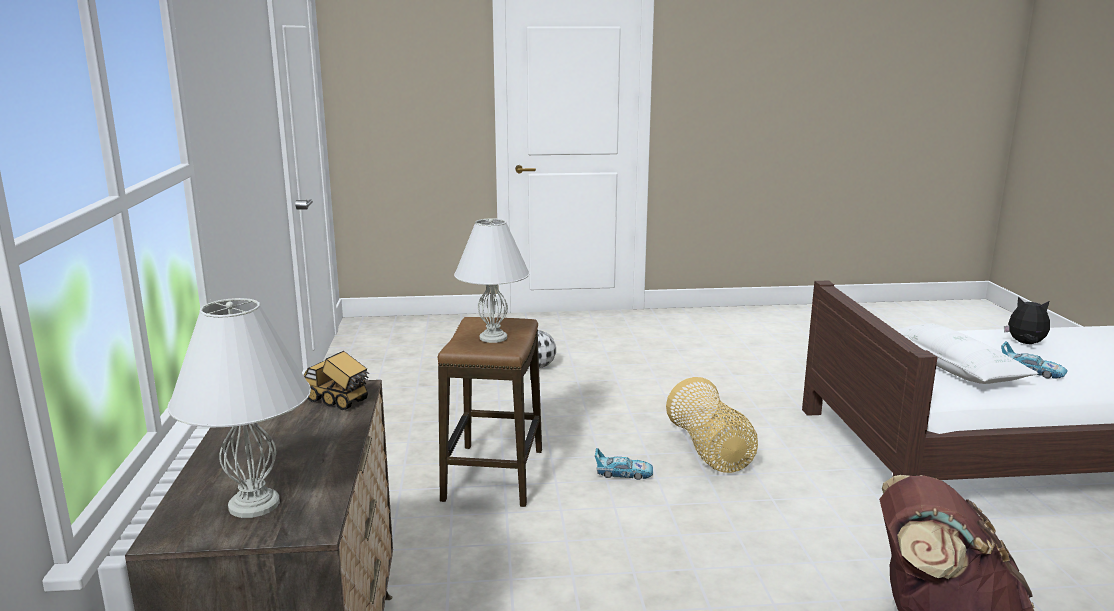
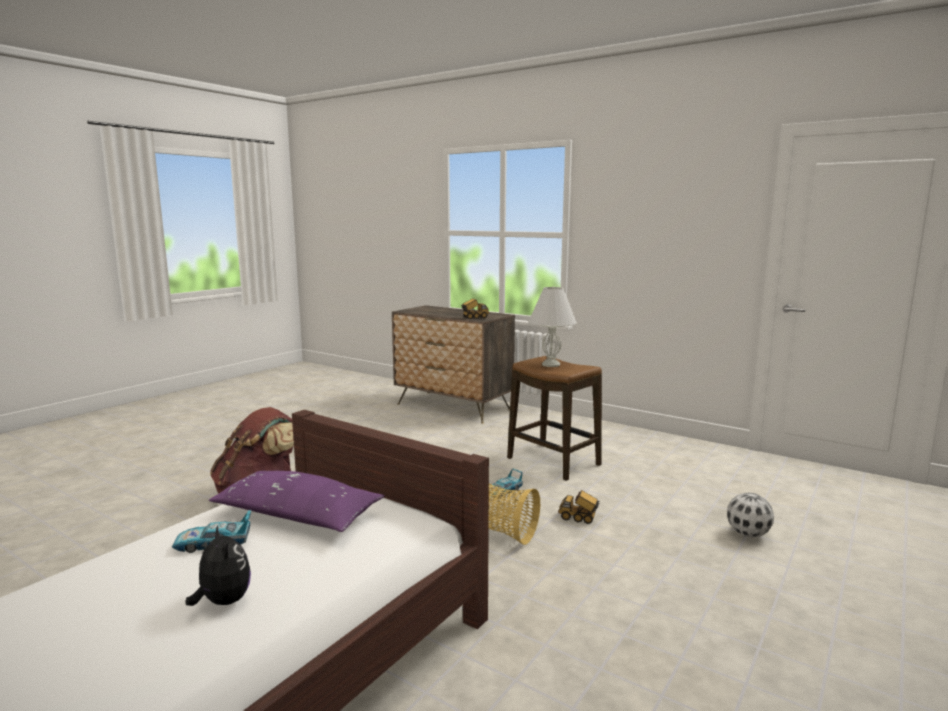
camera: 130 degrees right, 5 degrees down
(255, 504) = (424, 310): white table lamp -> none
(615, 423) = (578, 518): none -> toy truck
(955, 367) = (297, 515): white pillow -> purple pillow
(1025, 344) = (223, 601): plush toy -> plush toy turned 105 degrees counterclockwise

